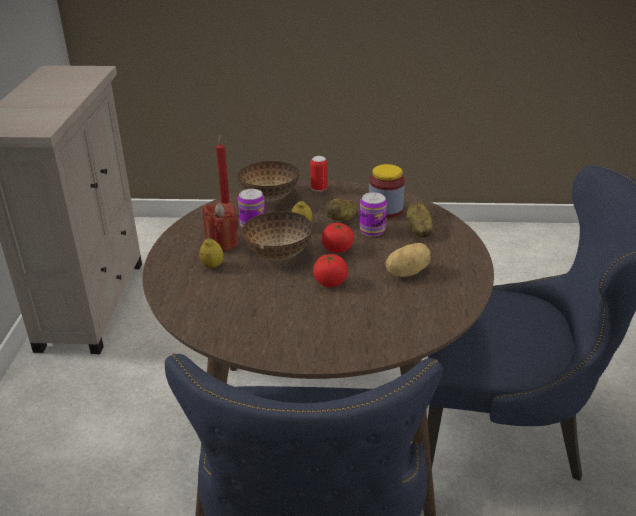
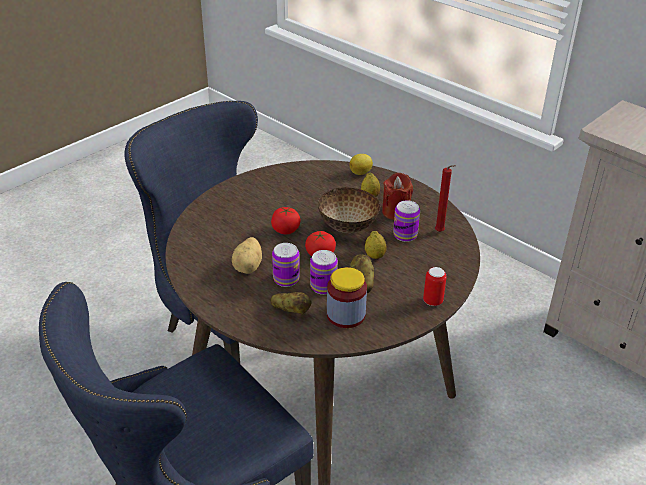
camera: 130 degrees right, 5 degrees up
(169, 290) = (361, 172): none -> lemon
(270, 197) = (447, 266): bowl -> none
(391, 248) = (286, 279): none -> can

